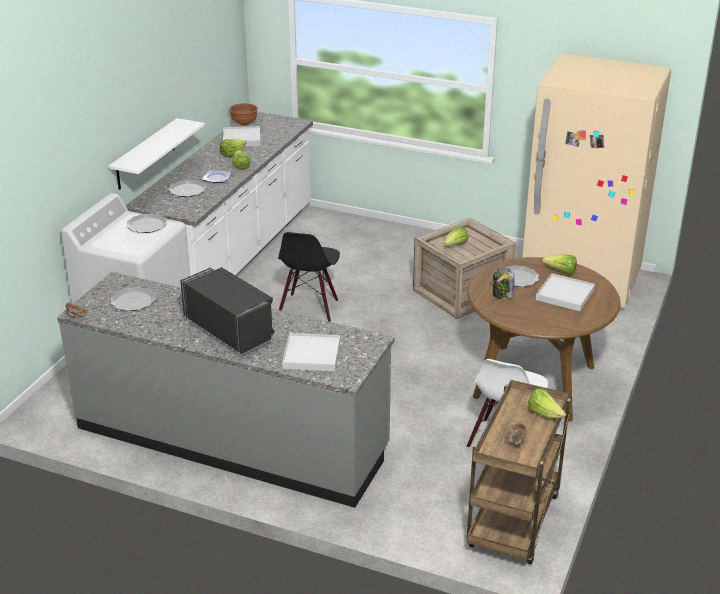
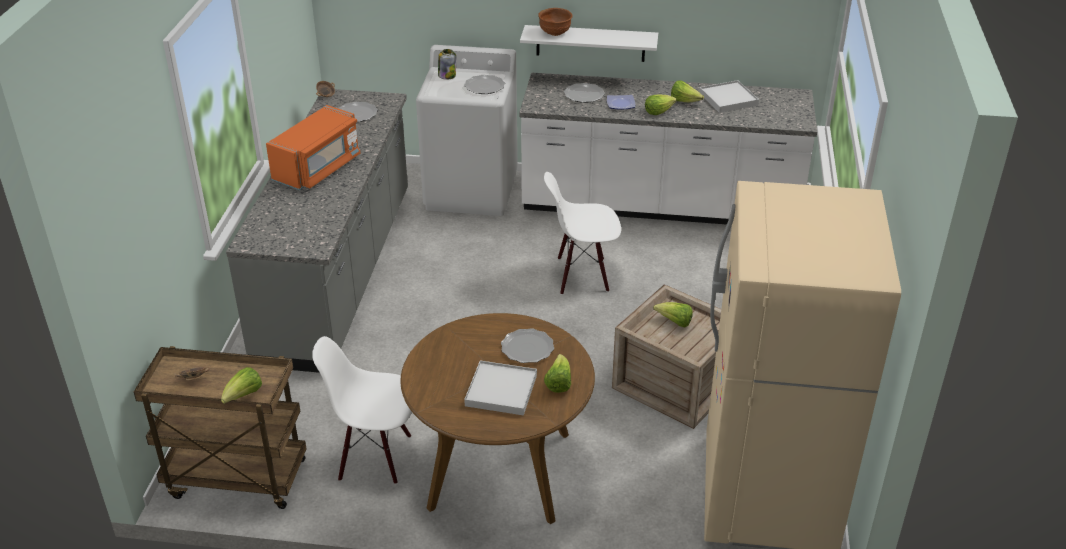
camera: 75 degrees right, 5 degrees up
(229, 330) = (318, 168): black microwave -> orange microwave
(244, 124) = (770, 93): brown bowl -> brown bowl (555, 33)
(309, 308) = (582, 275): black chair -> white chair
(311, 355) = (284, 217): white tray -> none
(502, 295) = (481, 340): jar -> jar (447, 75)

